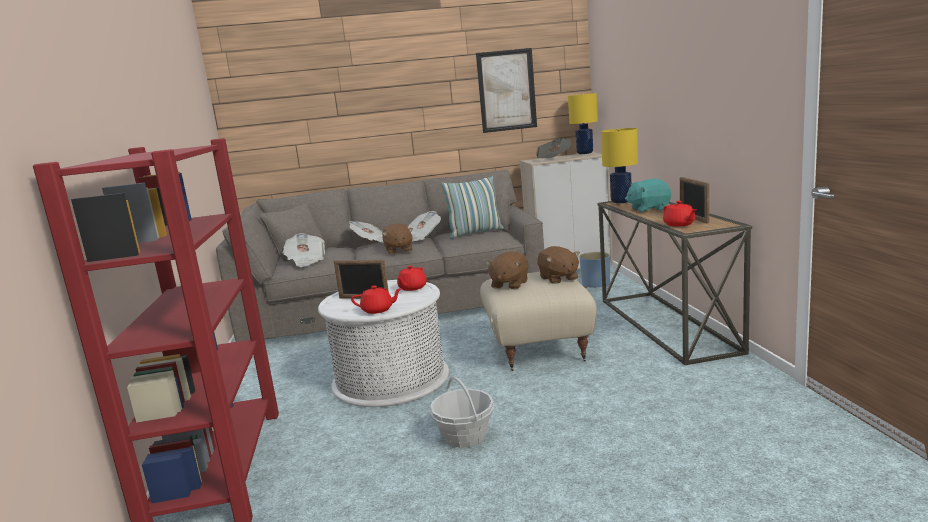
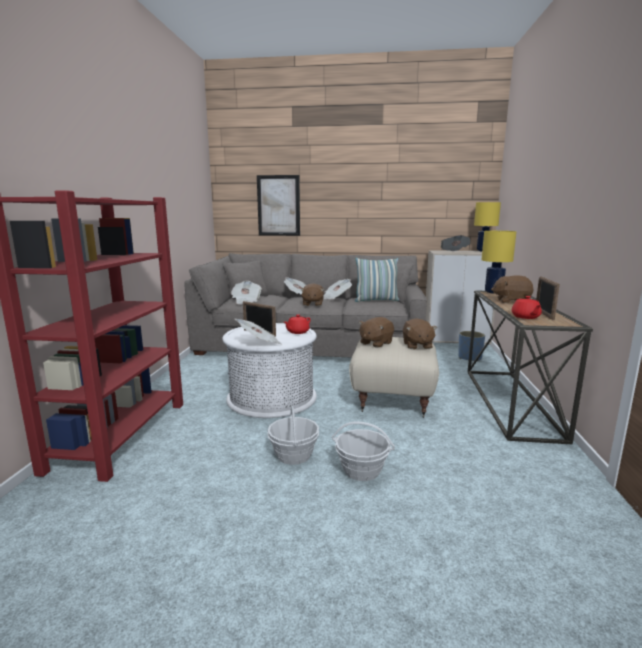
camera: 15 degrees right, 0 degrees up
(378, 310) = (259, 343): red teapot -> newspaper
(506, 90) = (426, 193): picture -> picture (278, 205)
(553, 432) = (362, 470): none -> basket
(648, 209) = (511, 301): turquoise plush toy -> brown plush toy

